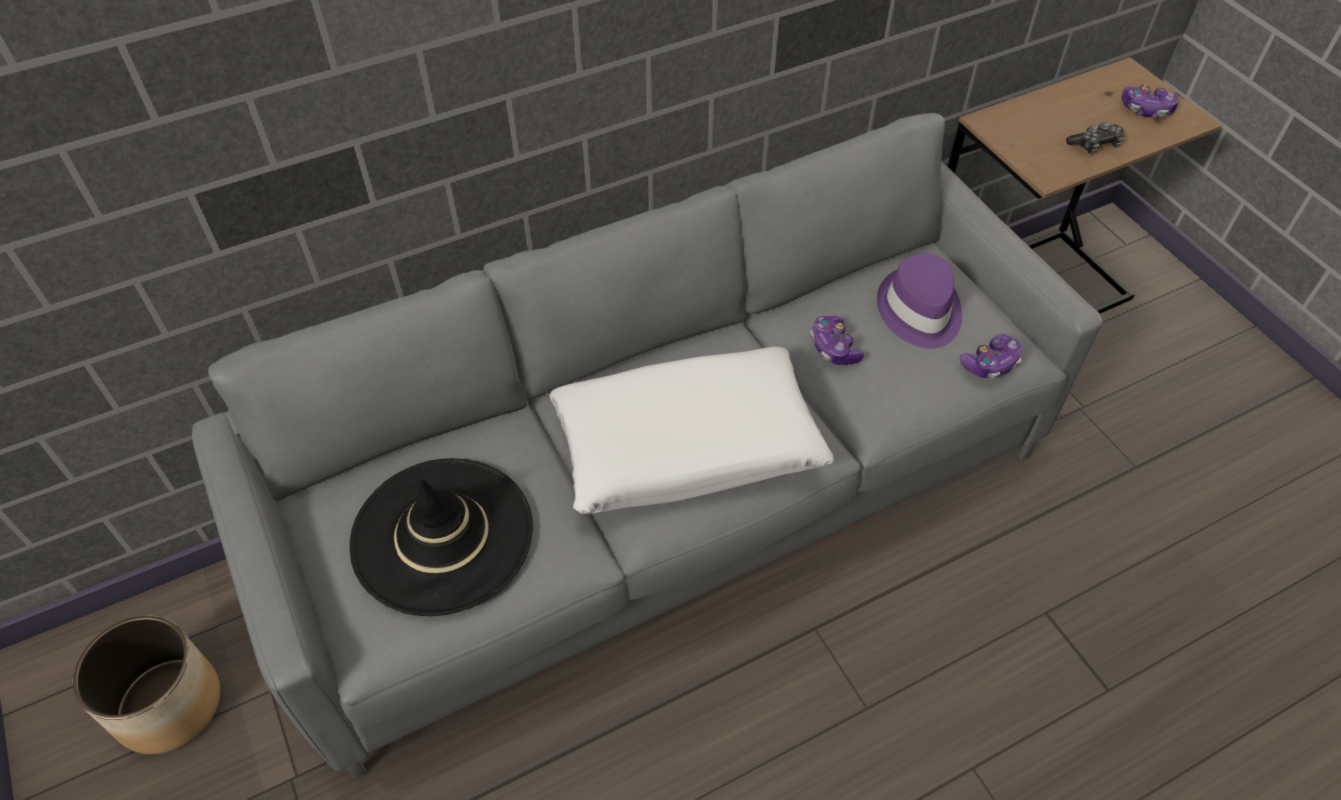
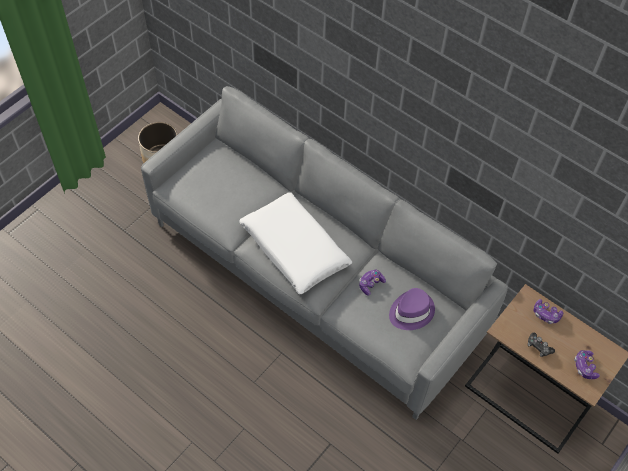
camera: 65 degrees right, 5 degrees up
(442, 535) = (218, 188): black hat -> none
(990, 364) = (393, 347): game controller -> game controller (546, 314)

